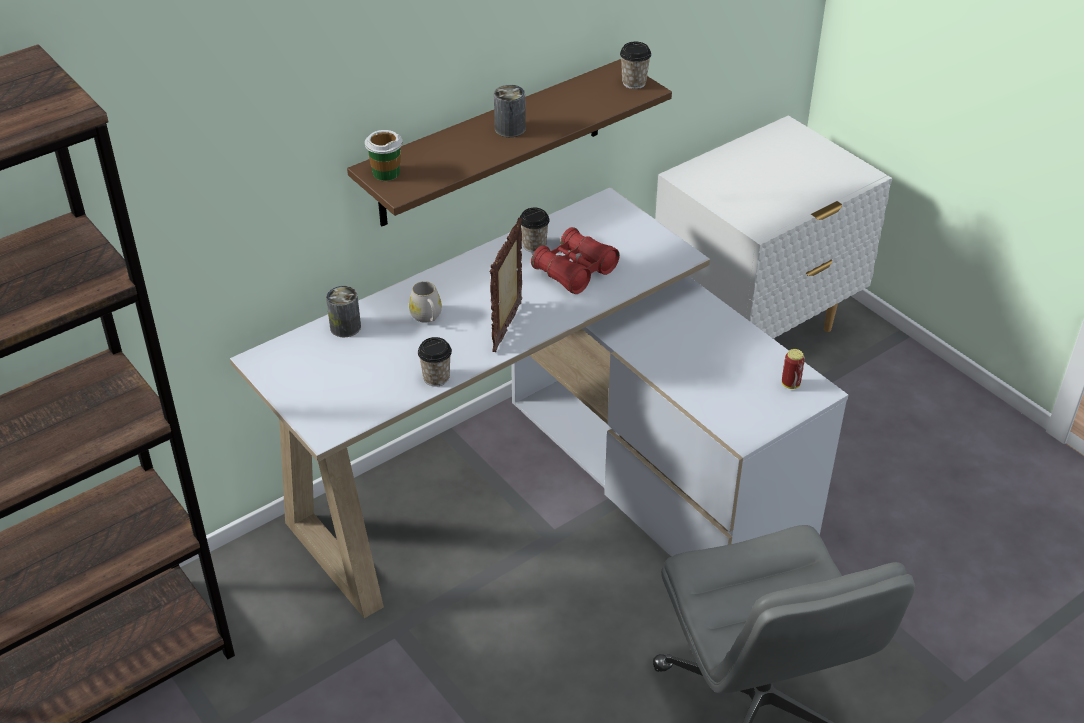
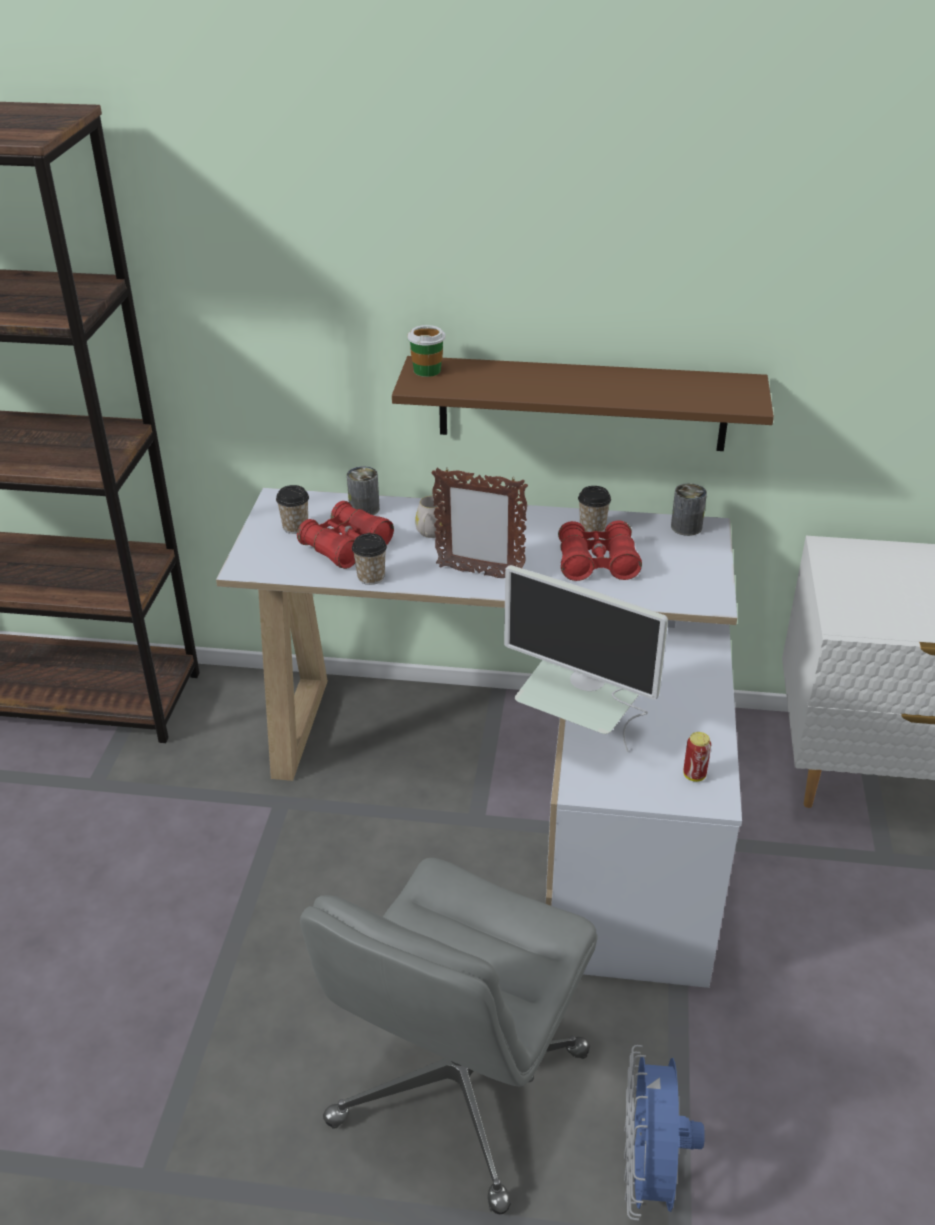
camera: 45 degrees right, 5 degrees down
(379, 365) = (346, 546): none -> red binoculars
(508, 327) = (479, 573): picture frame -> picture frame turned 135 degrees counterclockwise
(510, 128) = (575, 382): can -> can (686, 527)
(634, 83) = (746, 395): cup -> cup (295, 527)
(694, 403) = (579, 733): none -> monitor
(909, 667) = (649, 1174): none -> blue fan

